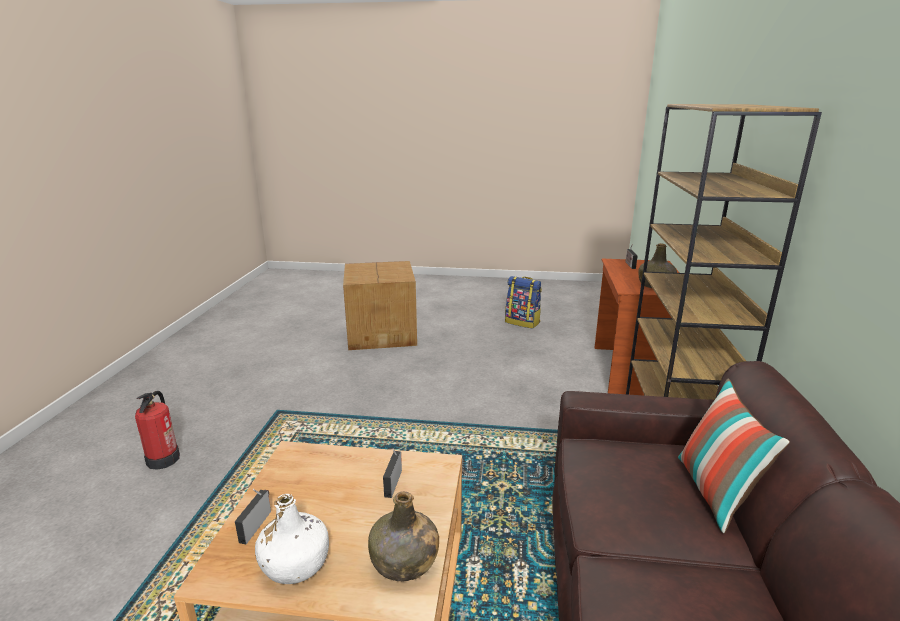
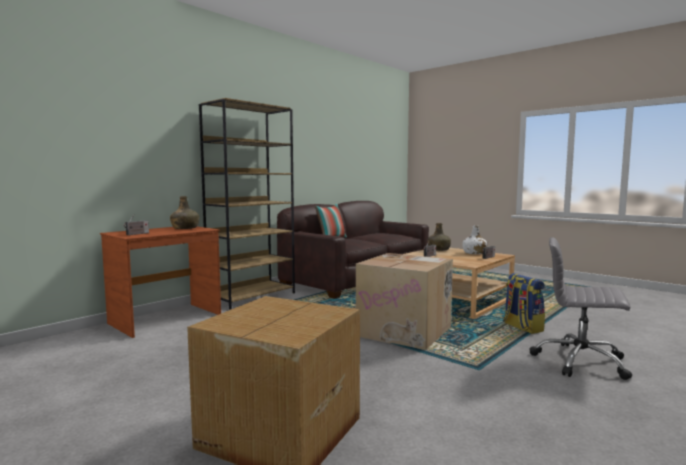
camera: 145 degrees left, 15 degrees down
(163, 459) = (579, 361): fire extinguisher -> grey office chair
(376, 444) = (406, 331): none -> cardboard box
(523, 322) = (94, 382): backpack -> backpack (522, 327)

